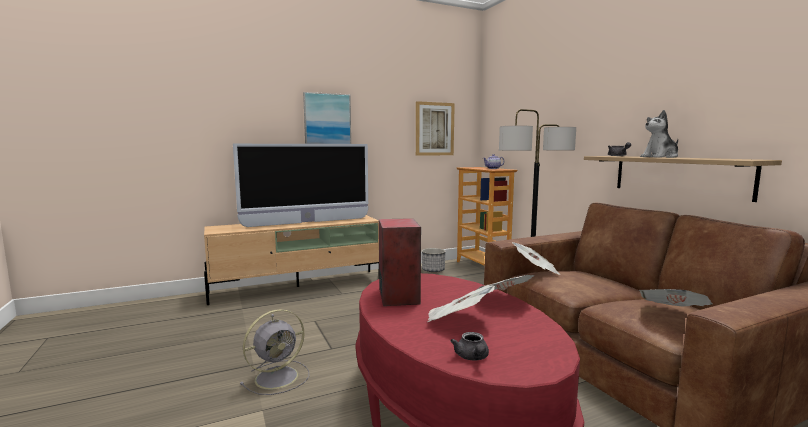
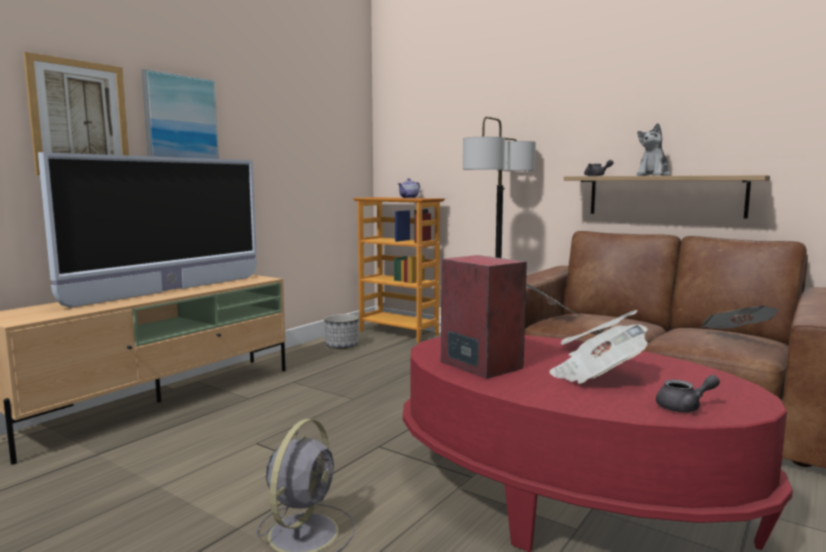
camera: 30 degrees left, 0 degrees up
(434, 129) = (323, 142): picture -> picture (79, 118)
(472, 357) = (684, 407): grey teapot -> grey teapot turned 60 degrees counterclockwise

